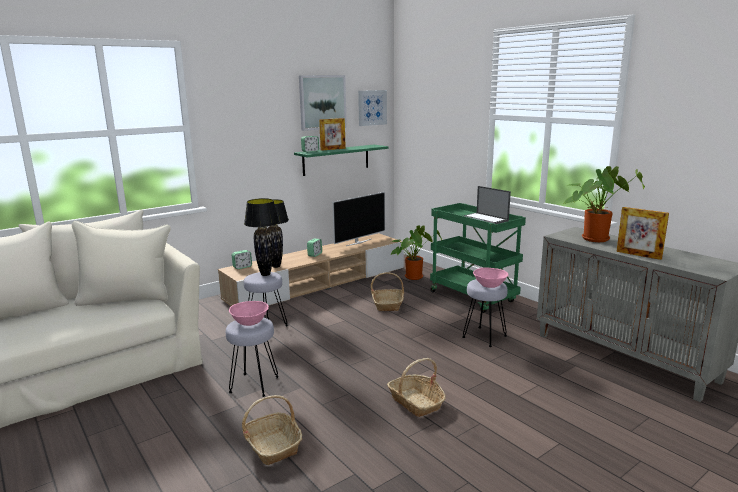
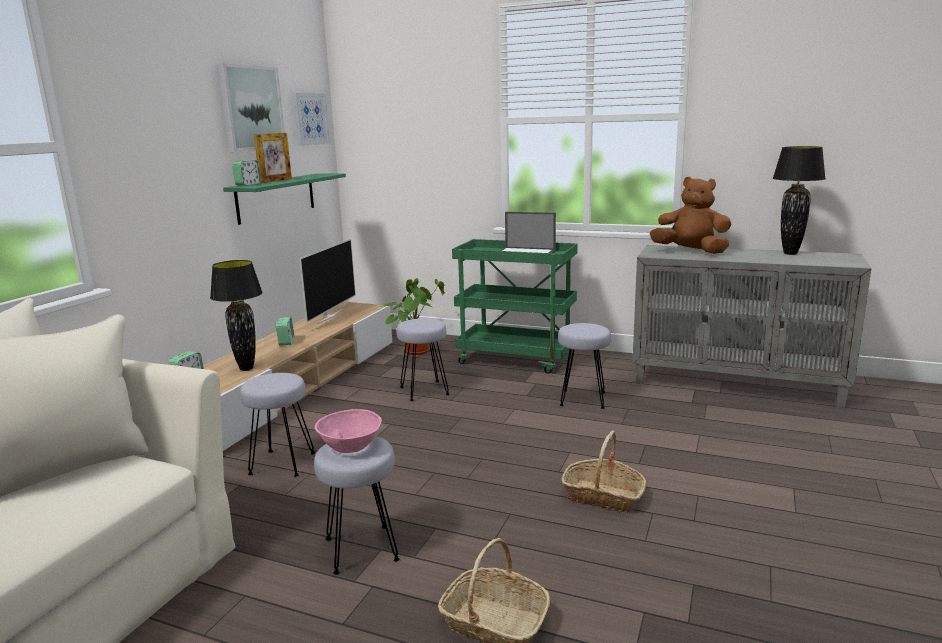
camera: 30 degrees left, 0 degrees up
(265, 274) = (273, 378): black table lamp -> black table lamp (790, 253)
(388, 304) = (424, 390): basket -> grey stool
(490, 285) = (589, 329): pink bowl -> none
(596, 238) = (691, 251): potted plant -> brown plush toy
(638, 255) = (759, 260): picture frame -> none

